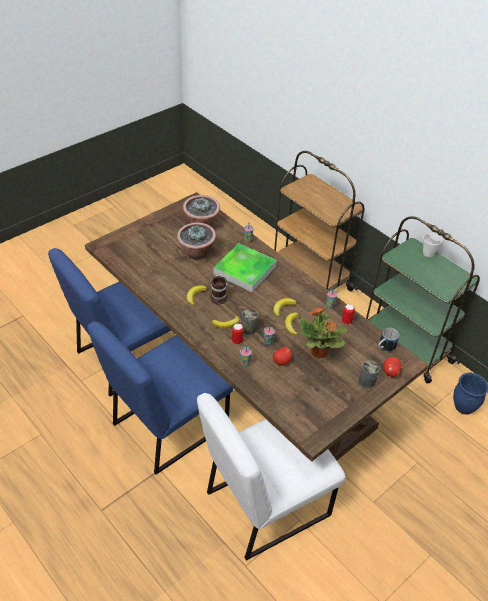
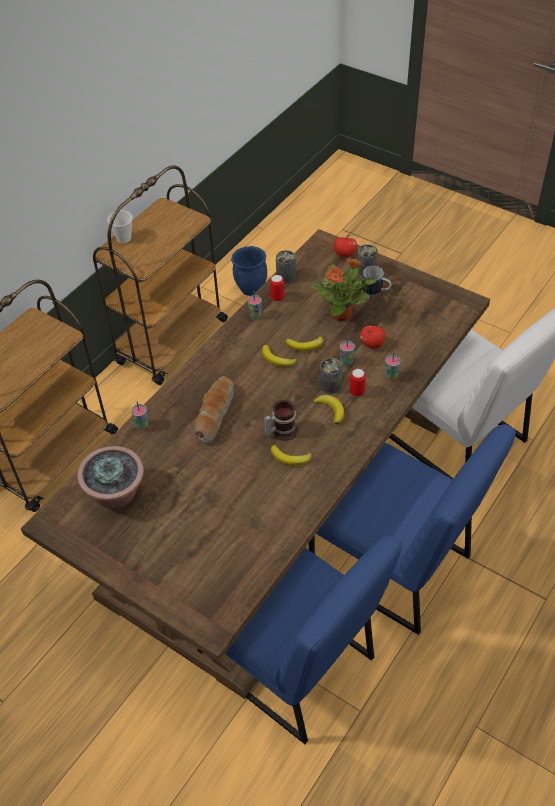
camera: 100 degrees left, 5 degrees up
(196, 253) = (193, 482): potted plant -> none
(245, 270) = (214, 414): tray -> bread
(370, 331) = (286, 276): none -> can
(384, 347) = (307, 262): mug -> mug (376, 290)
(406, 346) = (170, 343): green cart -> brown cart

